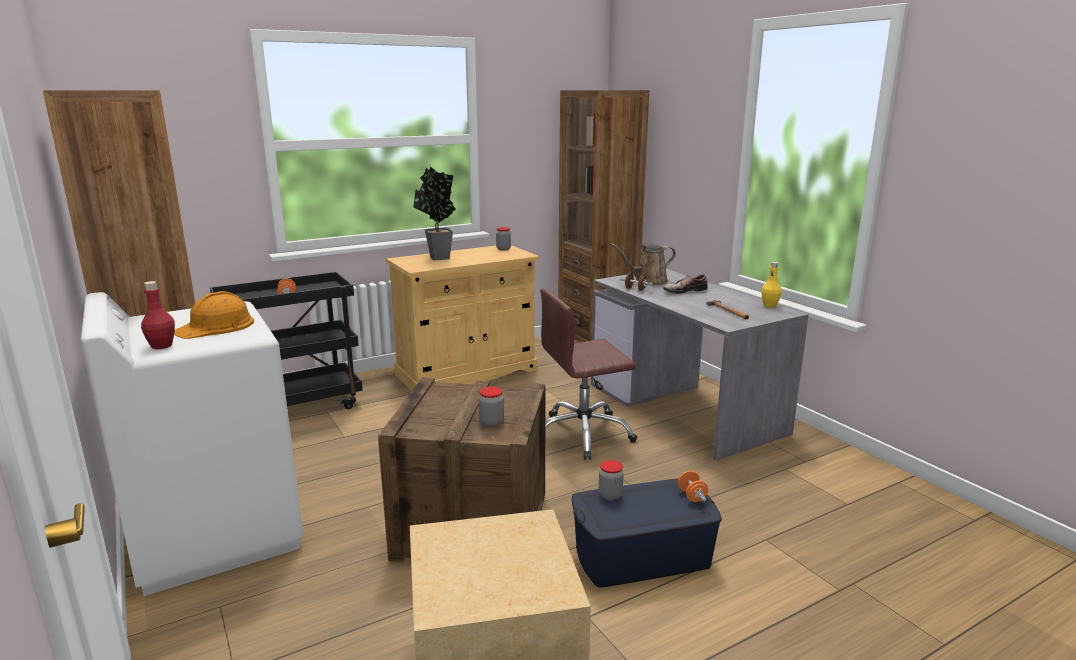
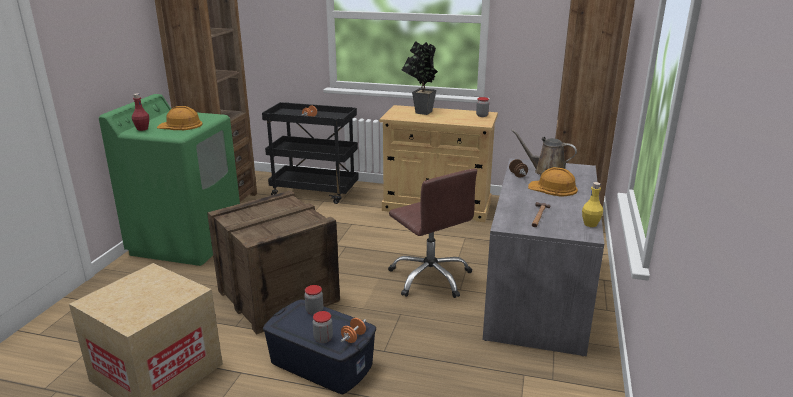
camera: 45 degrees right, 5 degrees up
(215, 532) = (187, 241): white washing machine -> green washing machine
(491, 423) = (263, 229): jar -> jar (323, 338)
(583, 434) = (430, 277): brown office chair -> brown office chair turned 150 degrees counterclockwise
(683, 290) = (553, 188): shoe -> orange hard hat

